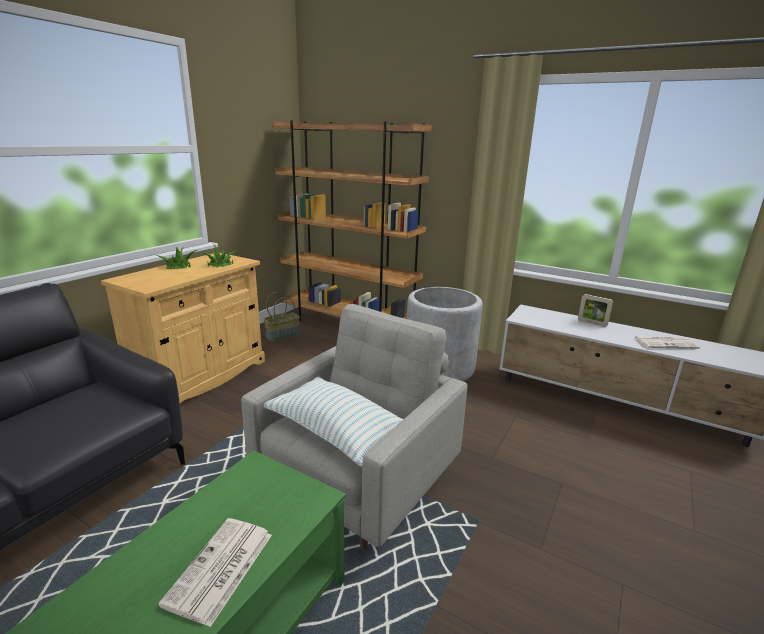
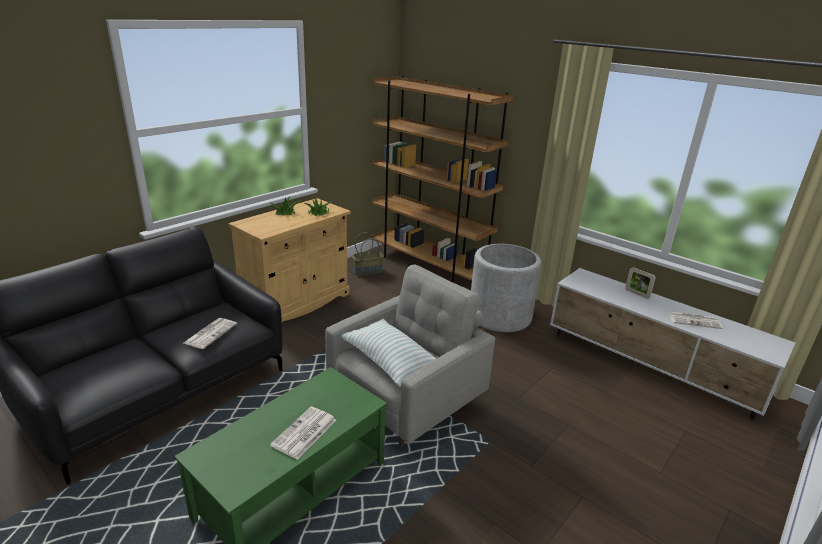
camera: 10 degrees right, 5 degrees up
(69, 424) = (210, 333): none -> newspaper

